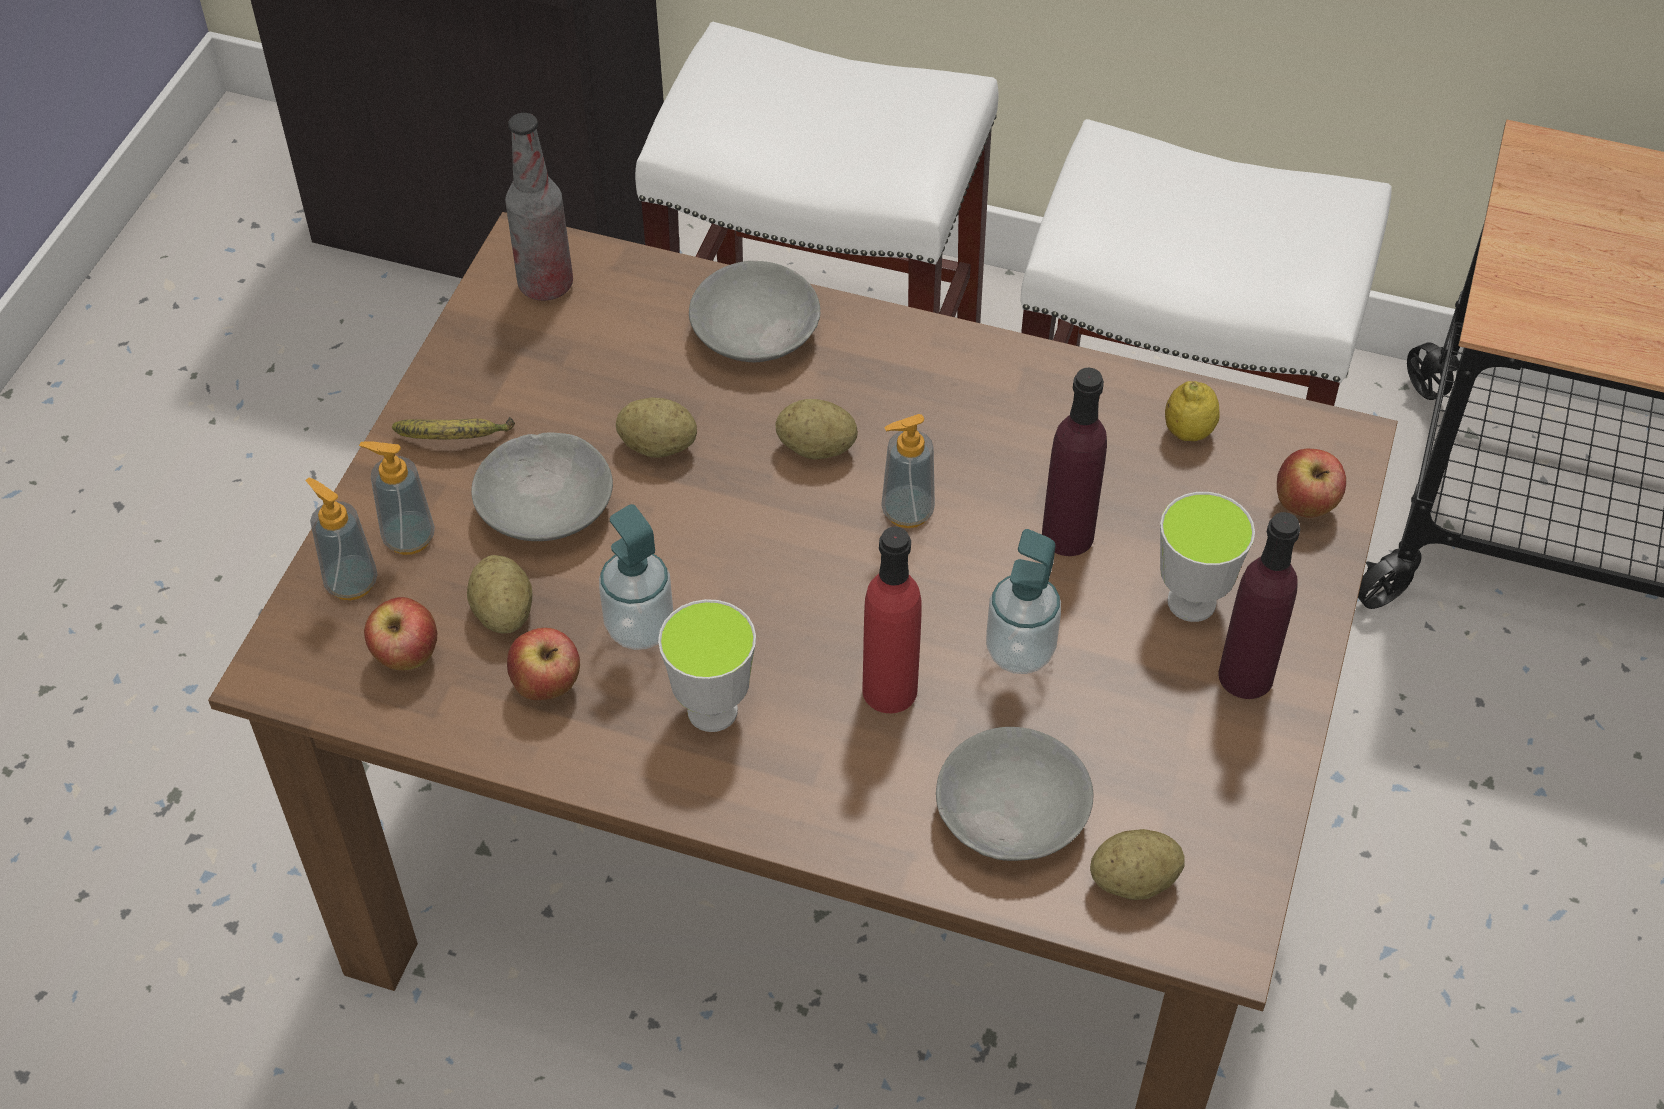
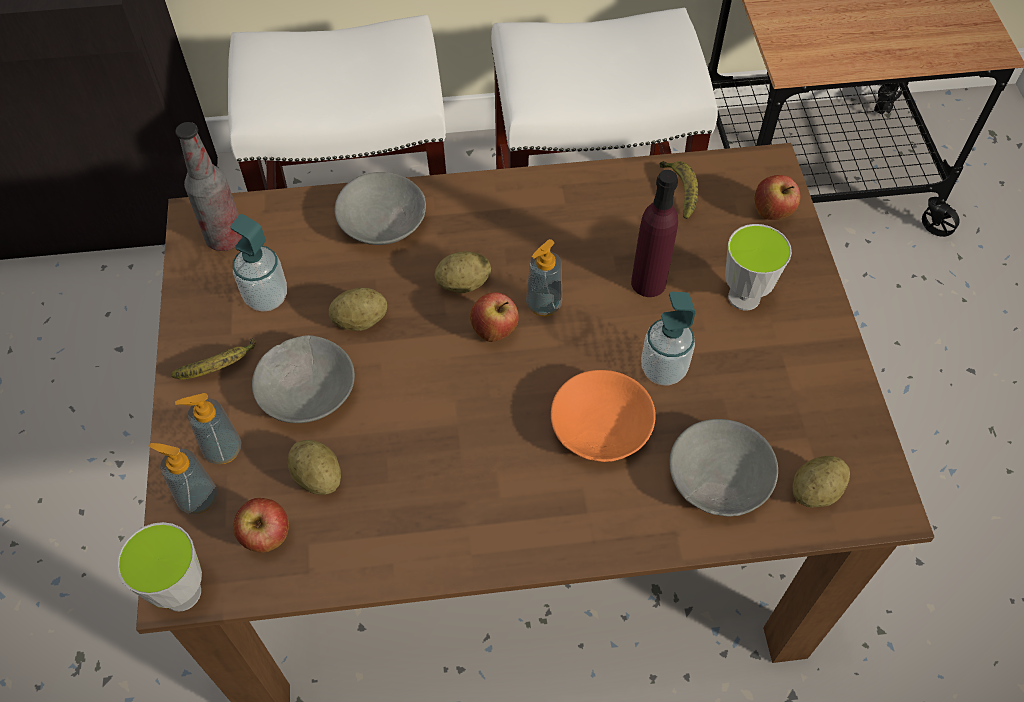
camera: 25 degrees left, 5 degrees up
(547, 687) = (376, 518): apple -> apple (495, 331)
(640, 628) = (416, 450): soap dispenser -> soap dispenser (266, 297)
(712, 711) = (495, 488): cup -> cup (182, 593)
(889, 690) = (599, 427): red bottle -> orange bowl
(1188, 432) = (680, 191): lemon -> banana
(1245, 676) = (801, 331): purple bottle -> none

